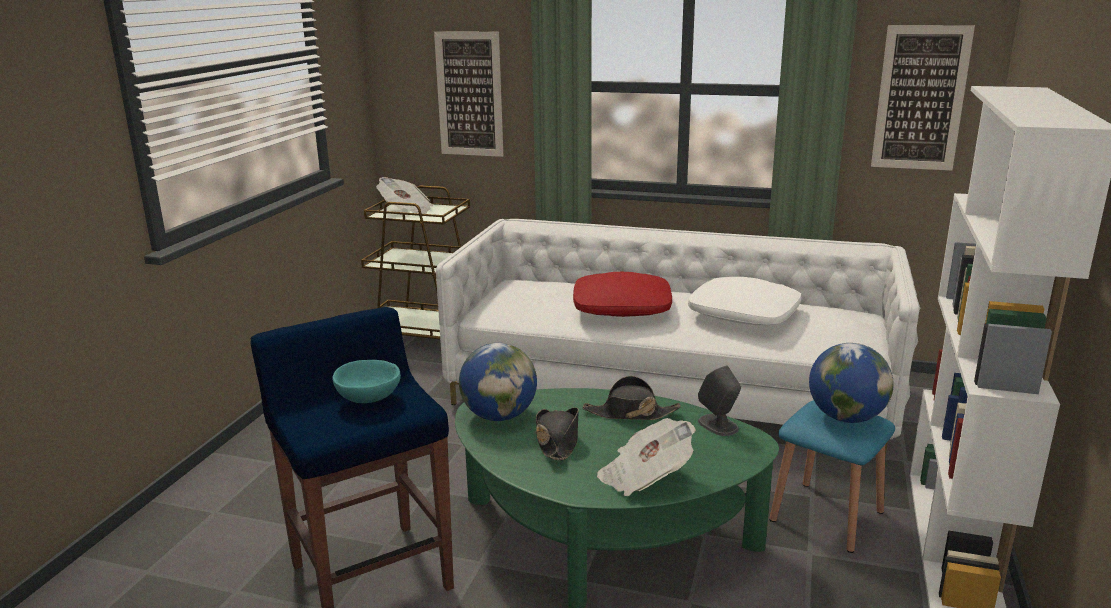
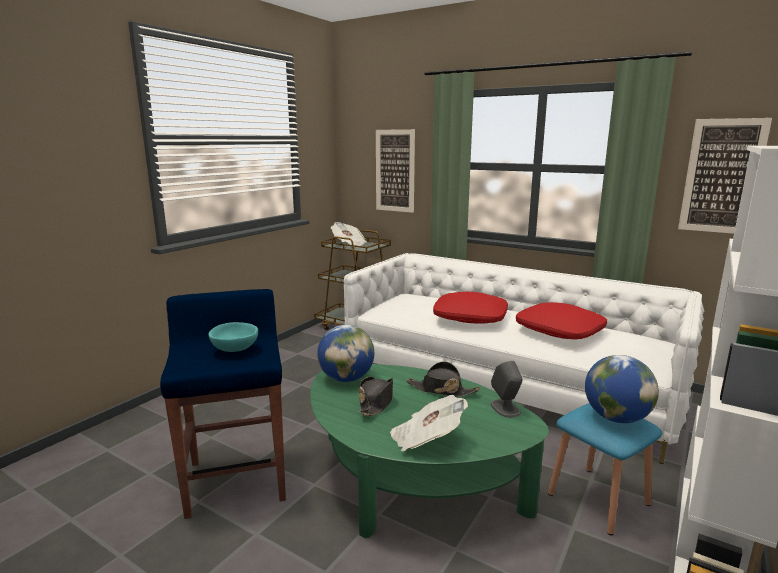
camera: 15 degrees right, 5 degrees down
(744, 314) = (560, 330): white pillow -> red pillow

